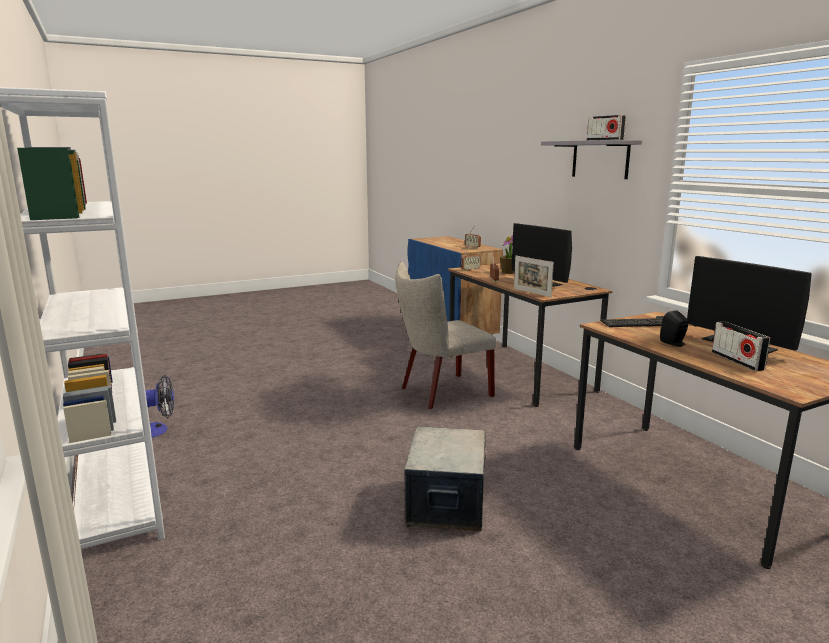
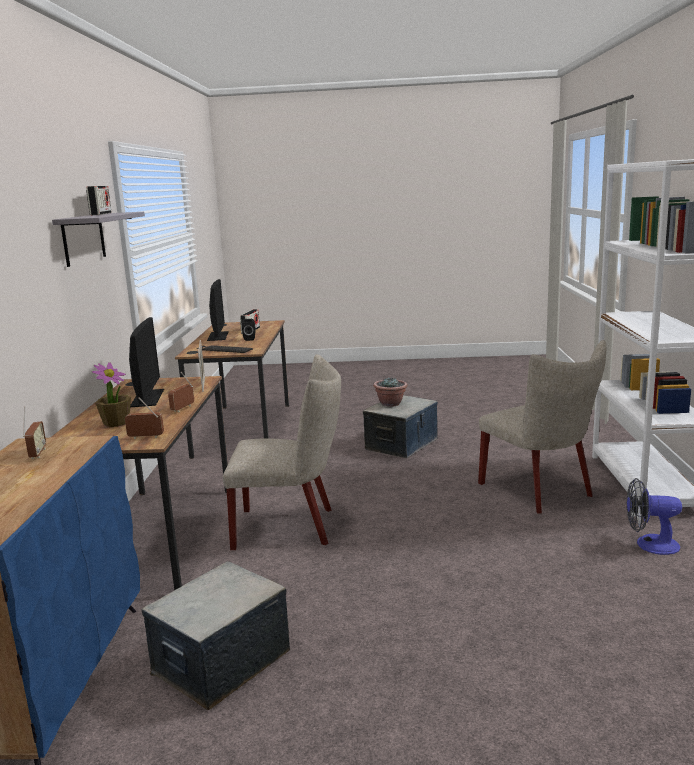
camera: 150 degrees left, 0 degrees up
(244, 463) = (541, 491): none -> beige chair
(393, 345) = (221, 662): none -> storage box
(463, 447) = (391, 404): none -> potted plant

